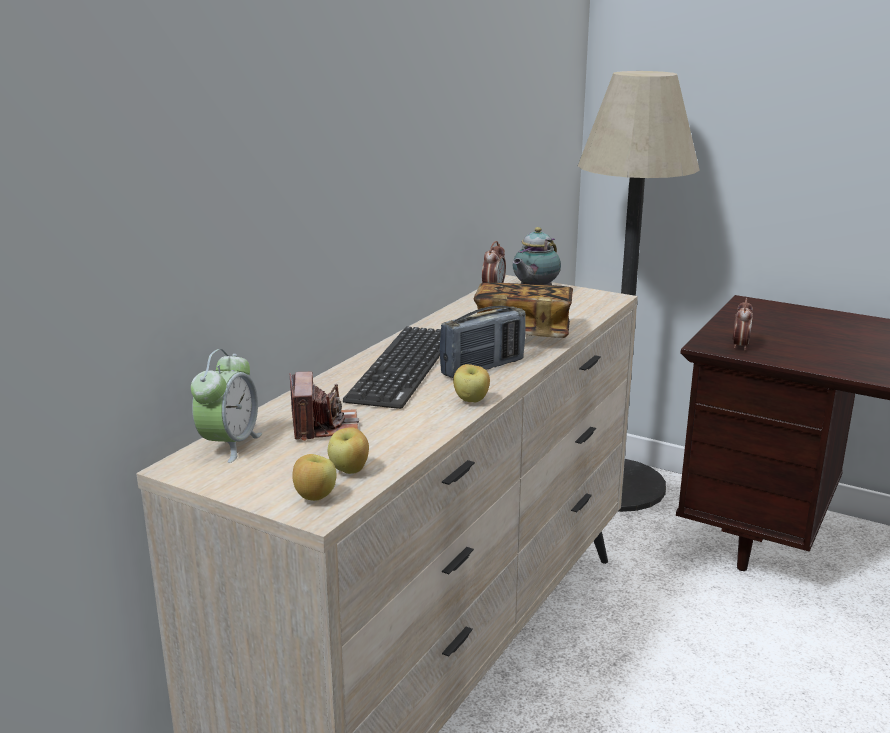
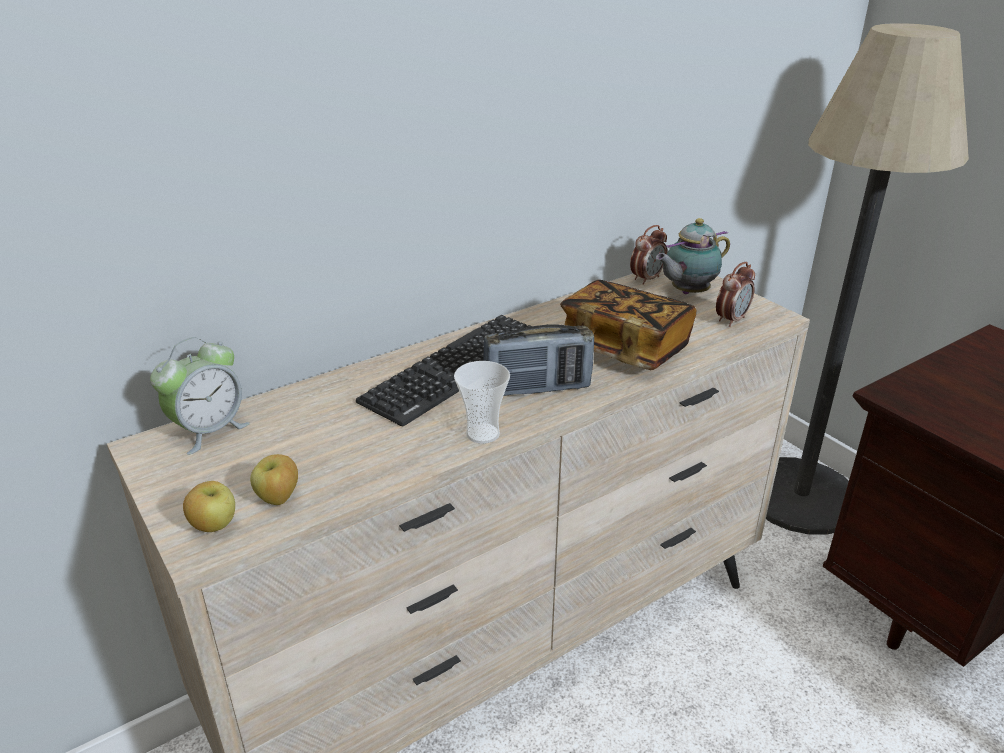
camera: 25 degrees right, 10 degrees up
(324, 426) = (310, 430): camera -> none
(471, 400) = (482, 434): apple -> cup
(740, 346) = (935, 405): alarm clock -> alarm clock (731, 320)

